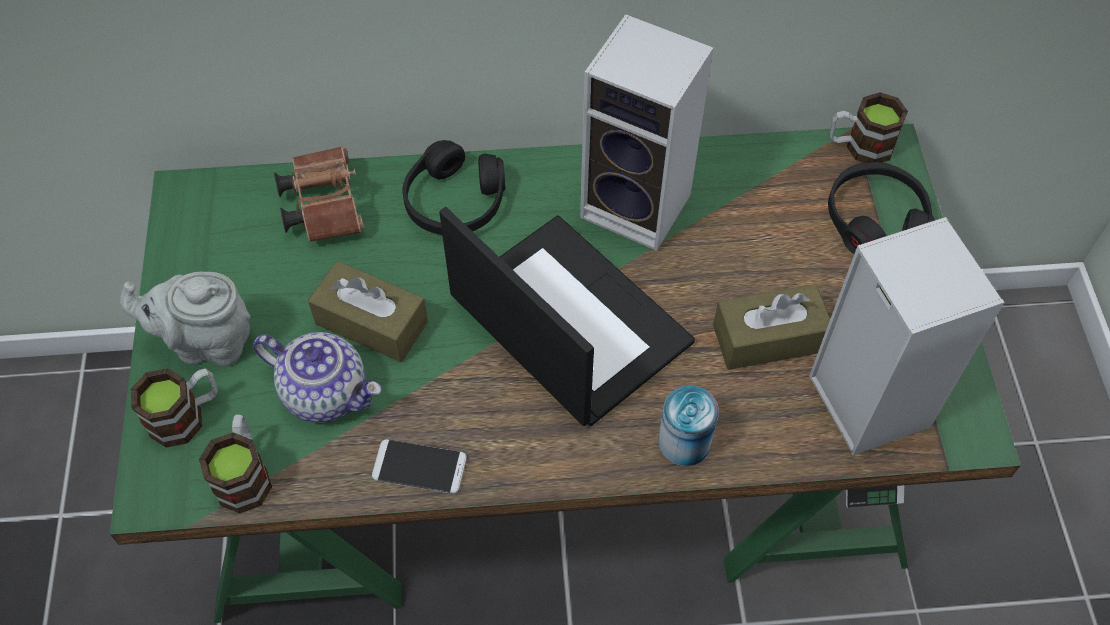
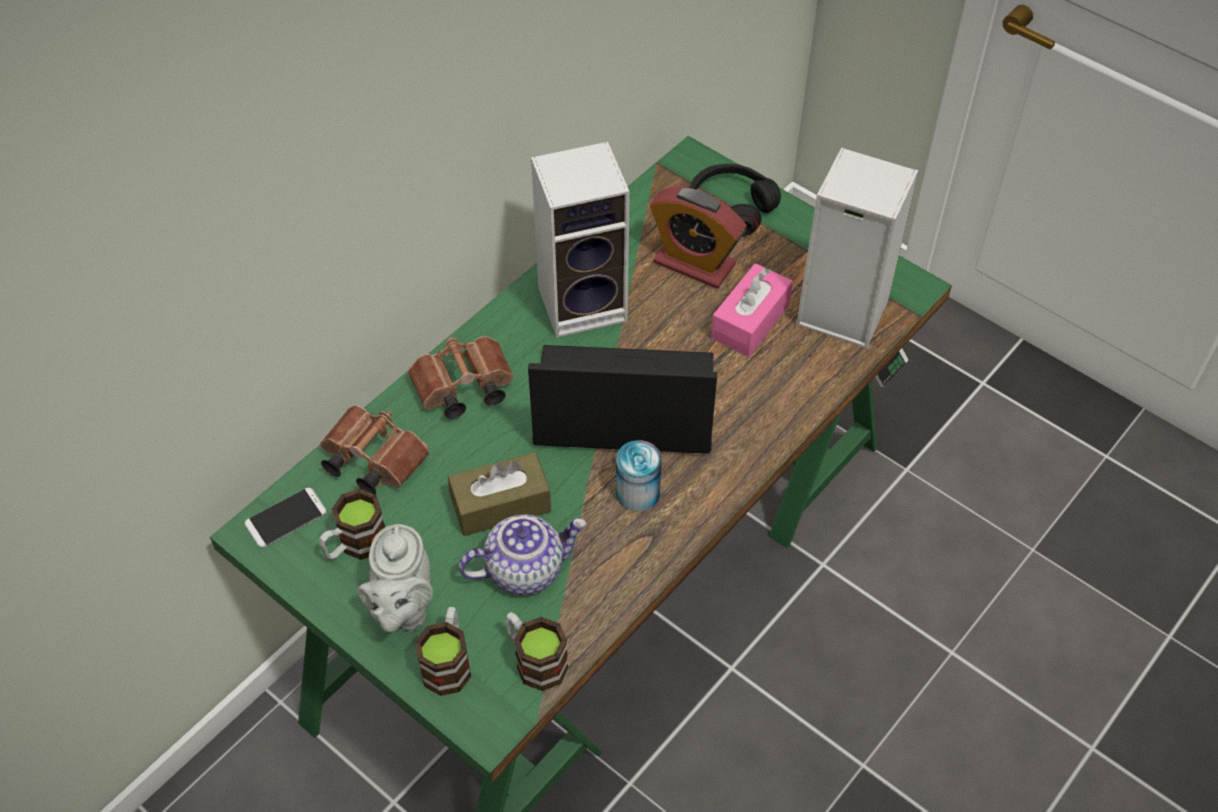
camera: 45 degrees left, 5 degrees down
(207, 342) = (402, 608): grey teapot -> grey teapot turned 45 degrees counterclockwise
(419, 467) = (638, 560): phone -> phone (286, 518)
(454, 201) = (461, 389): black headphones -> brown binoculars
(684, 442) = (772, 416): can -> can (638, 492)
(768, 338) = (750, 321): brown tissue box -> pink tissue box
(778, 245) = (694, 263): none -> alarm clock
(859, 146) = (673, 171): mug -> mug (355, 545)

